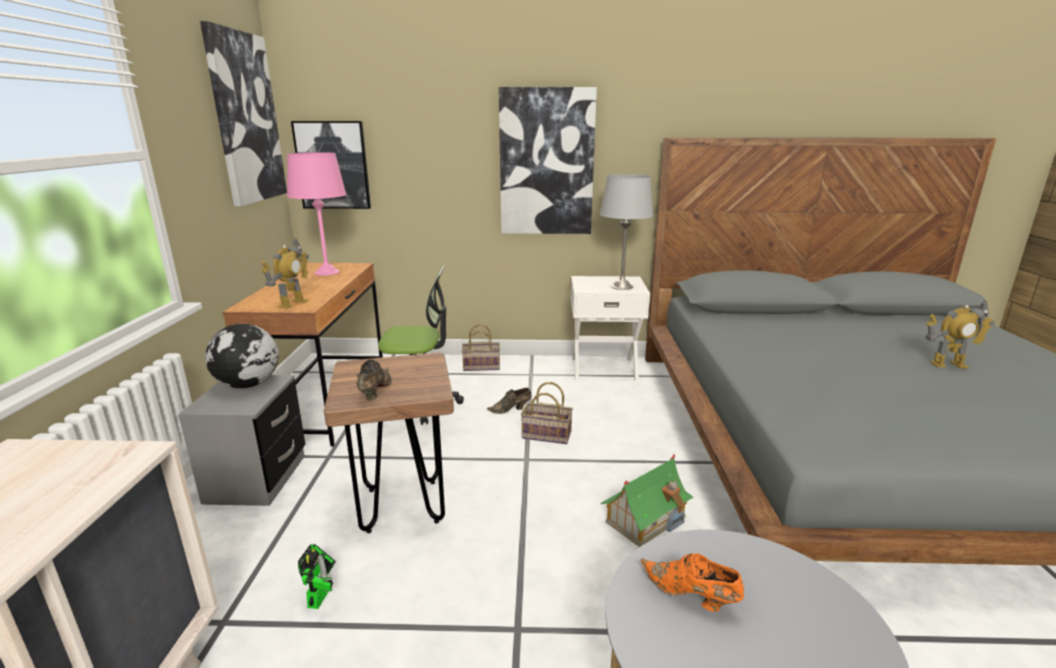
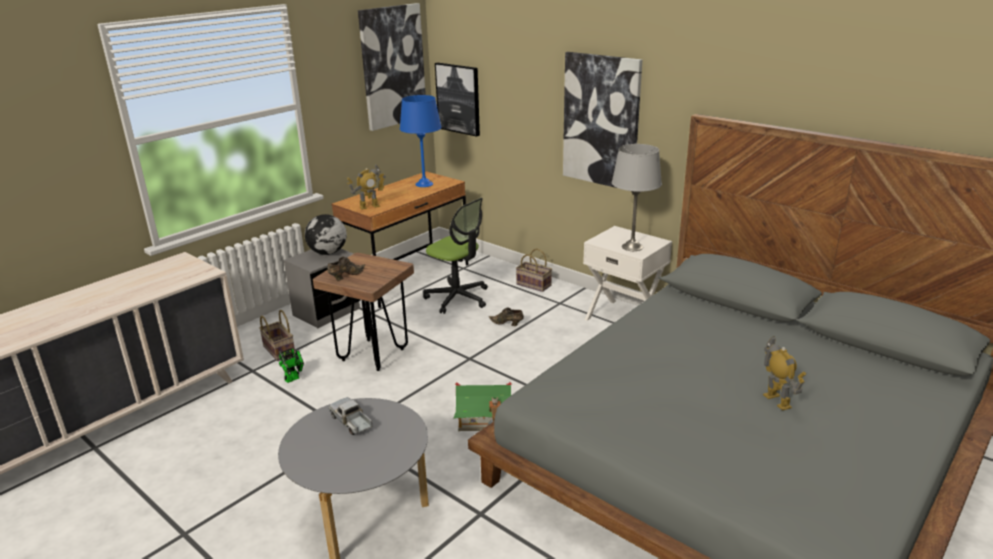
camera: 40 degrees right, 5 degrees up
(327, 272) = (424, 184): pink table lamp -> blue table lamp
(545, 435) = (503, 349): basket -> basket (278, 350)
(691, 596) = (352, 422): orange shoe -> toy truck
(948, 364) = (777, 401): toy robot -> toy robot turned 150 degrees counterclockwise

